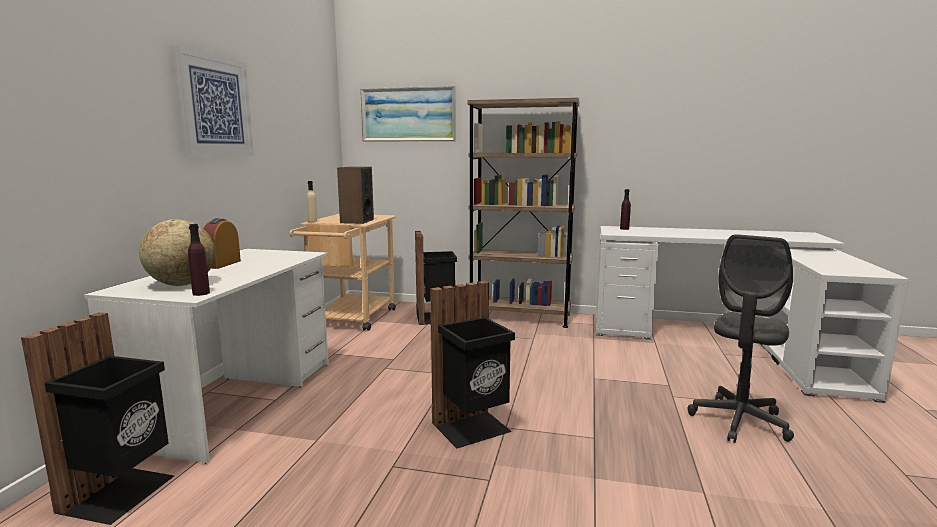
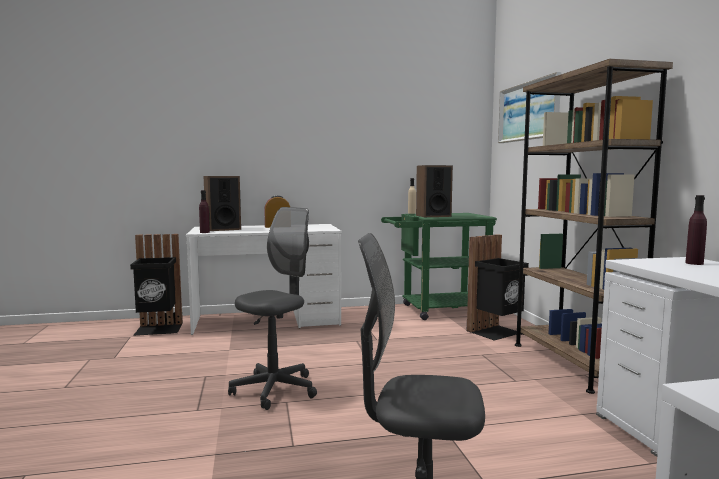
camera: 65 degrees right, 5 degrees down
(182, 284) = (223, 229): globe -> speaker
(215, 106) = (315, 121): picture -> none
(350, 320) = (436, 310): beige cart -> green cart
(473, 428) = (275, 390): black trash can -> grey office chair

